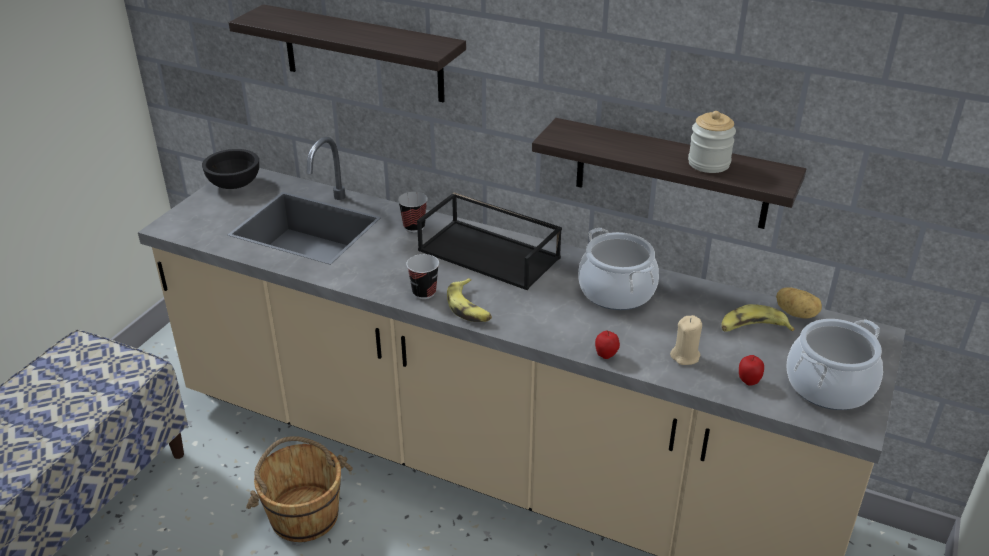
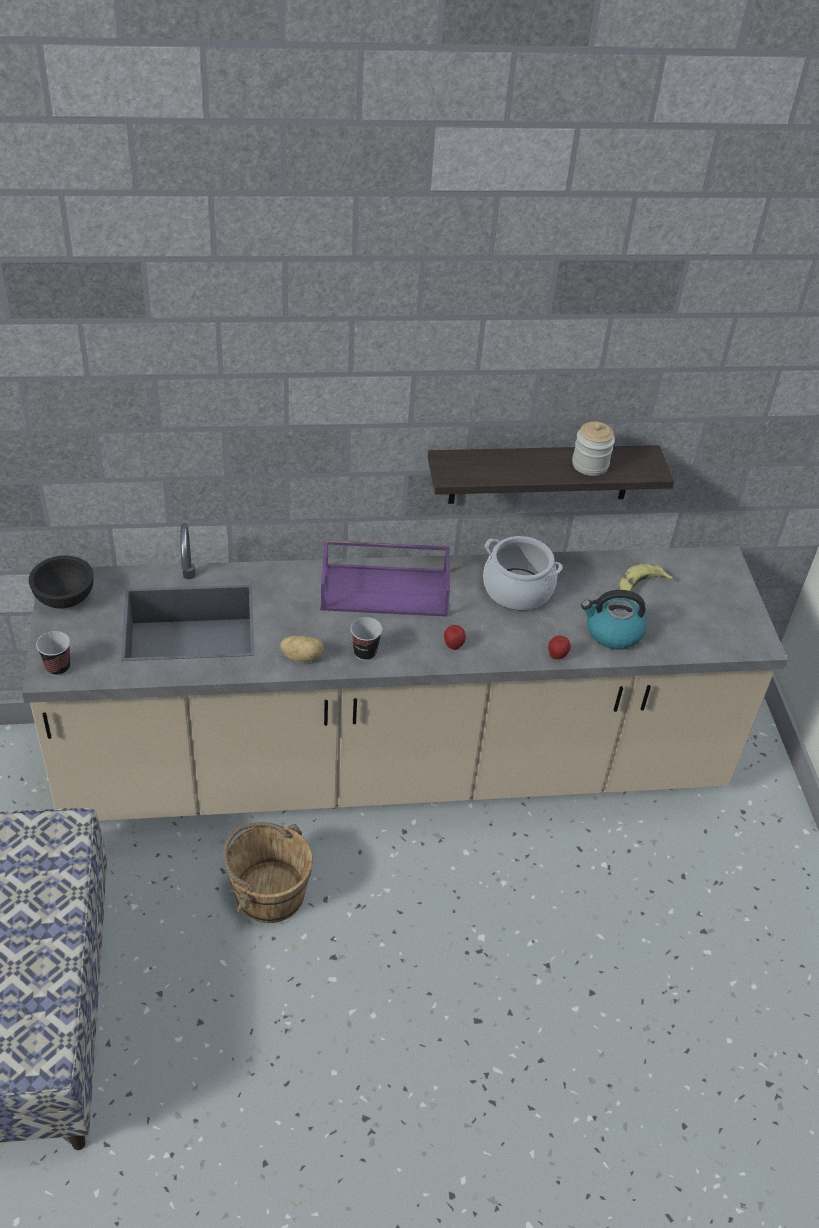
camera: 35 degrees left, 10 degrees up
(362, 54) = (208, 432): shelf -> none
(414, 227) = (293, 584): cup -> cup (58, 667)
(469, 307) = (416, 653): banana -> none
(491, 254) = (386, 589): black tray -> purple tray
(685, 356) = (612, 632): beige candle -> kettle
(748, 381) = (670, 637): apple -> apple (453, 646)
(796, 313) = (660, 560): potato -> potato (302, 656)
(828, 385) = (723, 618): cooking pot -> none

